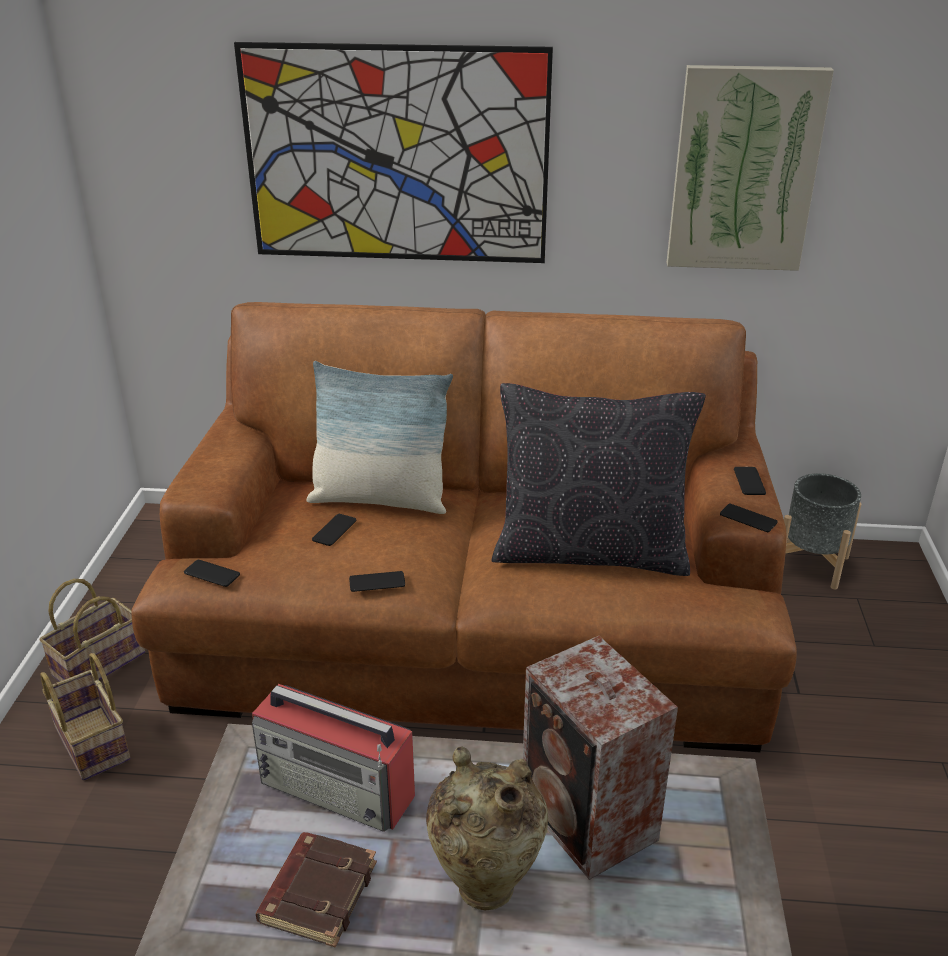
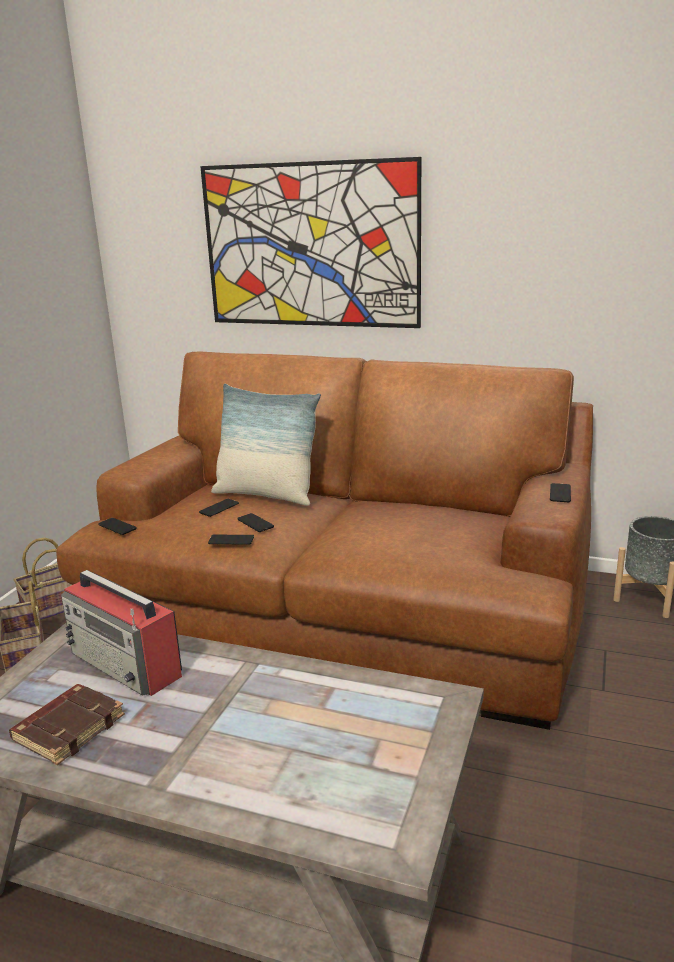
camera: 15 degrees right, 10 degrees down
(486, 881) = (203, 740): beige vase -> none
(589, 822) = (312, 713): speaker -> none
(590, 551) = (410, 536): black pillow -> none
(744, 170) = (576, 249): picture -> none
(748, 518) = (544, 515): phone -> phone (255, 523)

